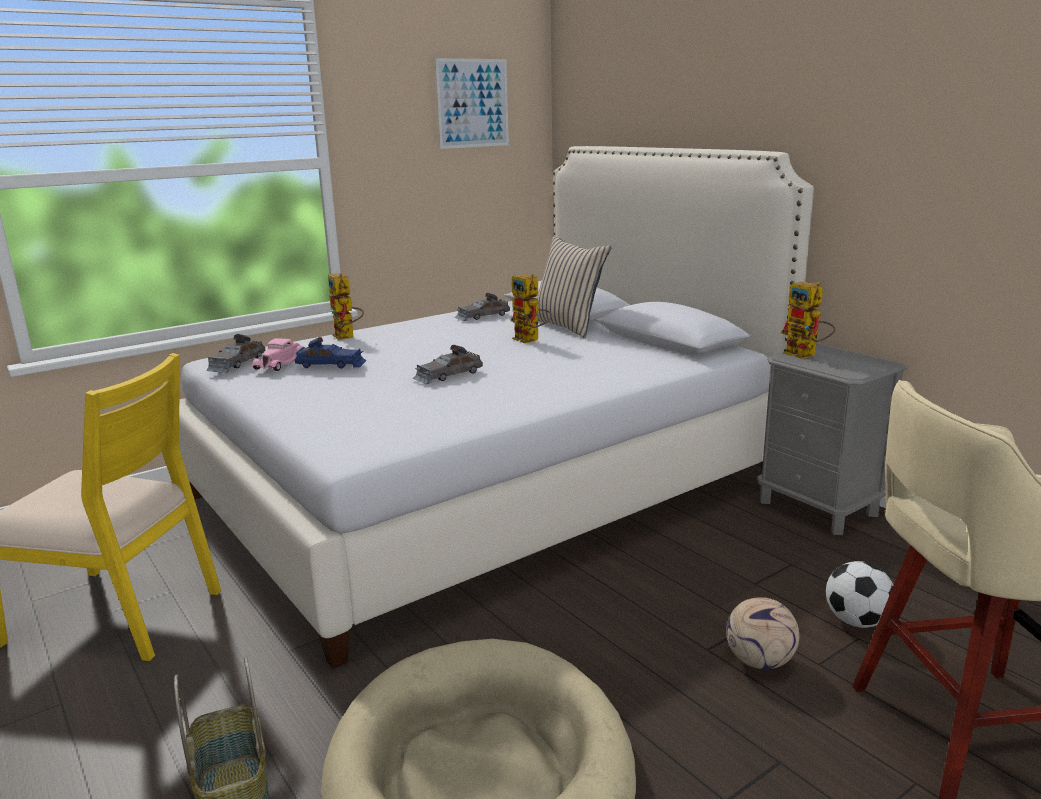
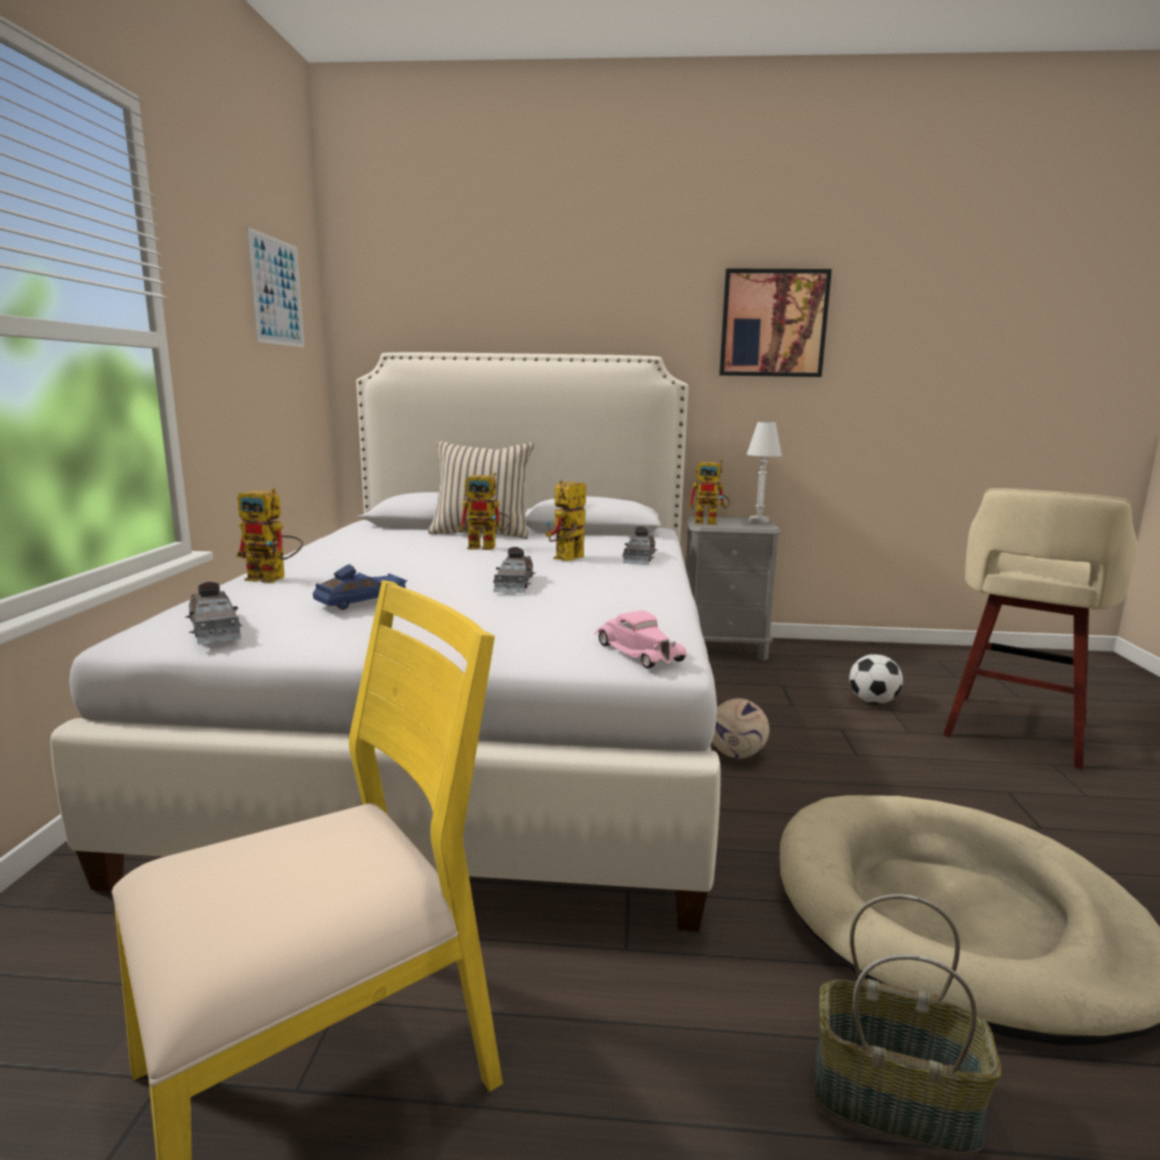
camera: 50 degrees left, 5 degrees down
(281, 362) = (287, 612): pink toy car -> pink toy car (637, 651)
(482, 316) = (369, 538): grey toy car -> grey toy car (639, 557)
(546, 364) = (567, 559): none -> toy robot
(758, 661) = (888, 746): football -> football (735, 755)
(873, 364) = (758, 521): none -> white table lamp
(934, 107) = (773, 324): none -> picture

